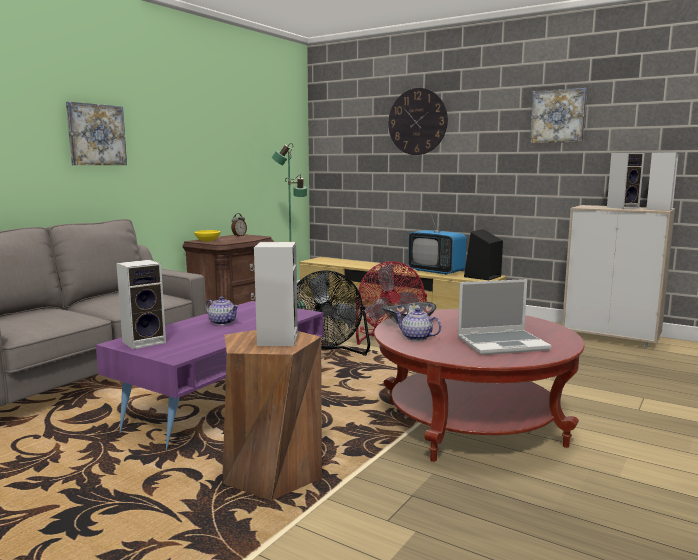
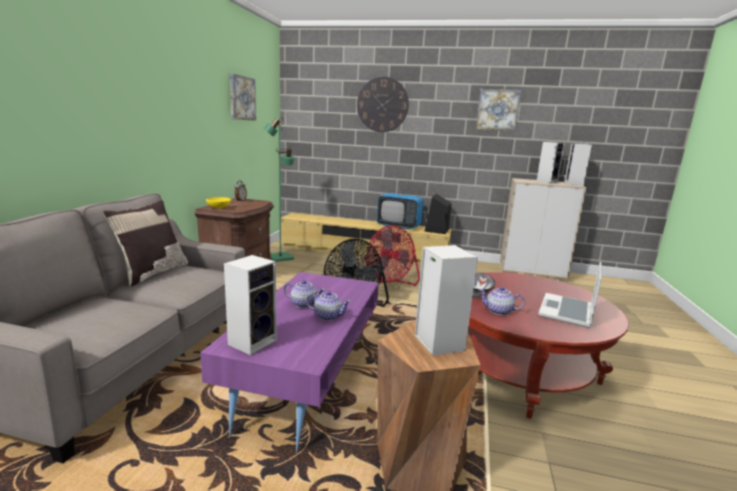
camera: 20 degrees left, 5 degrees up
(96, 135) = (114, 103): picture -> picture (242, 98)
(112, 294) = (152, 273): none -> pillow
(233, 331) = (327, 316): none -> teapot
(503, 344) = (567, 312): laptop -> laptop turned 150 degrees clockwise

